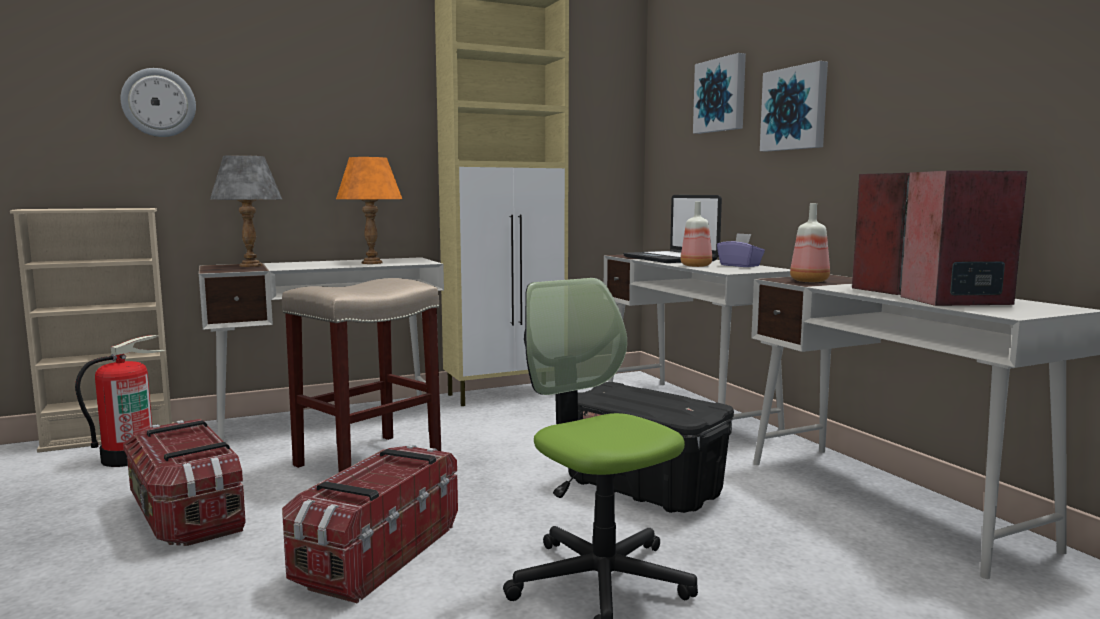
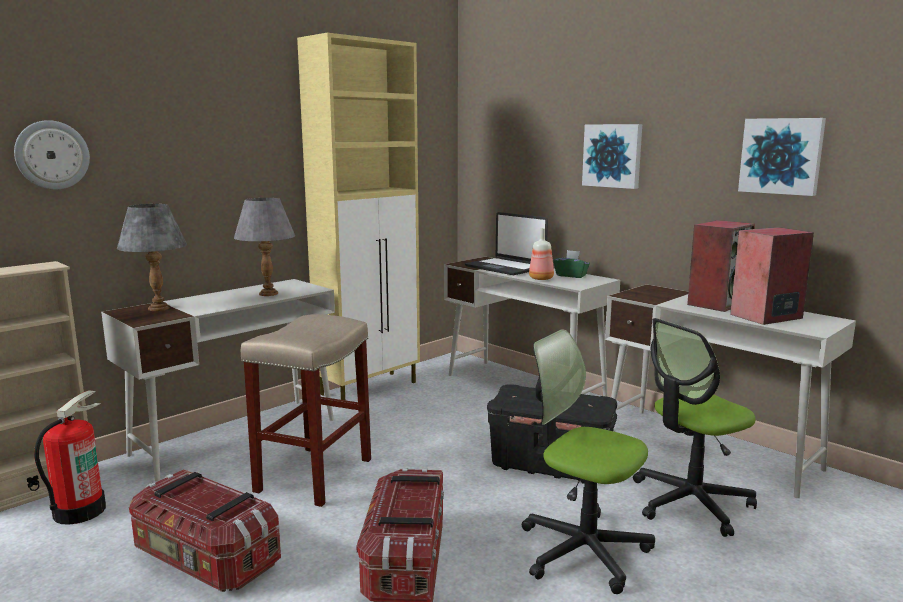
camera: 20 degrees left, 5 degrees up
(371, 263) = (268, 294): orange table lamp -> grey table lamp
(721, 95) = (540, 134): picture -> picture (781, 156)
(740, 265) = (571, 275): purple tissue box -> green tissue box
(803, 556) = (690, 502): none -> office chair
(810, 281) = (649, 297): bottle -> none

